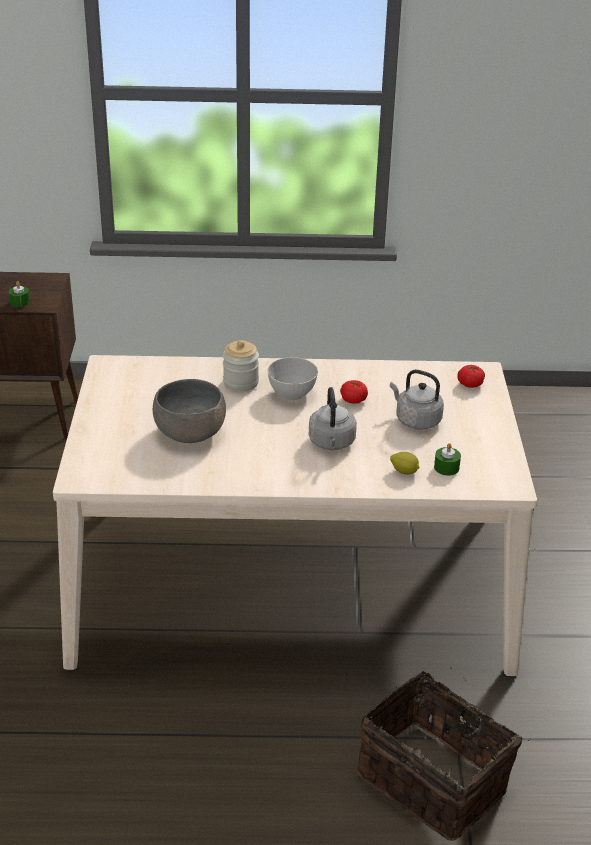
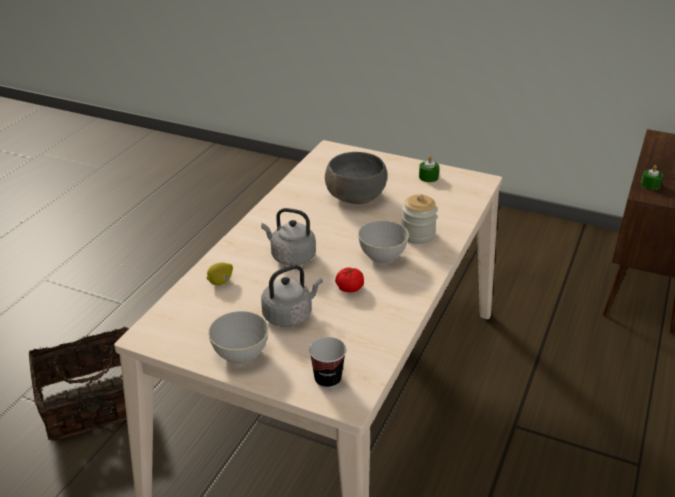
camera: 115 degrees right, 0 degrees up
(446, 468) = (205, 307): green candle -> green candle (428, 177)
(470, 384) = (328, 379): tomato -> cup
(483, 429) = (240, 354): none -> grey bowl

